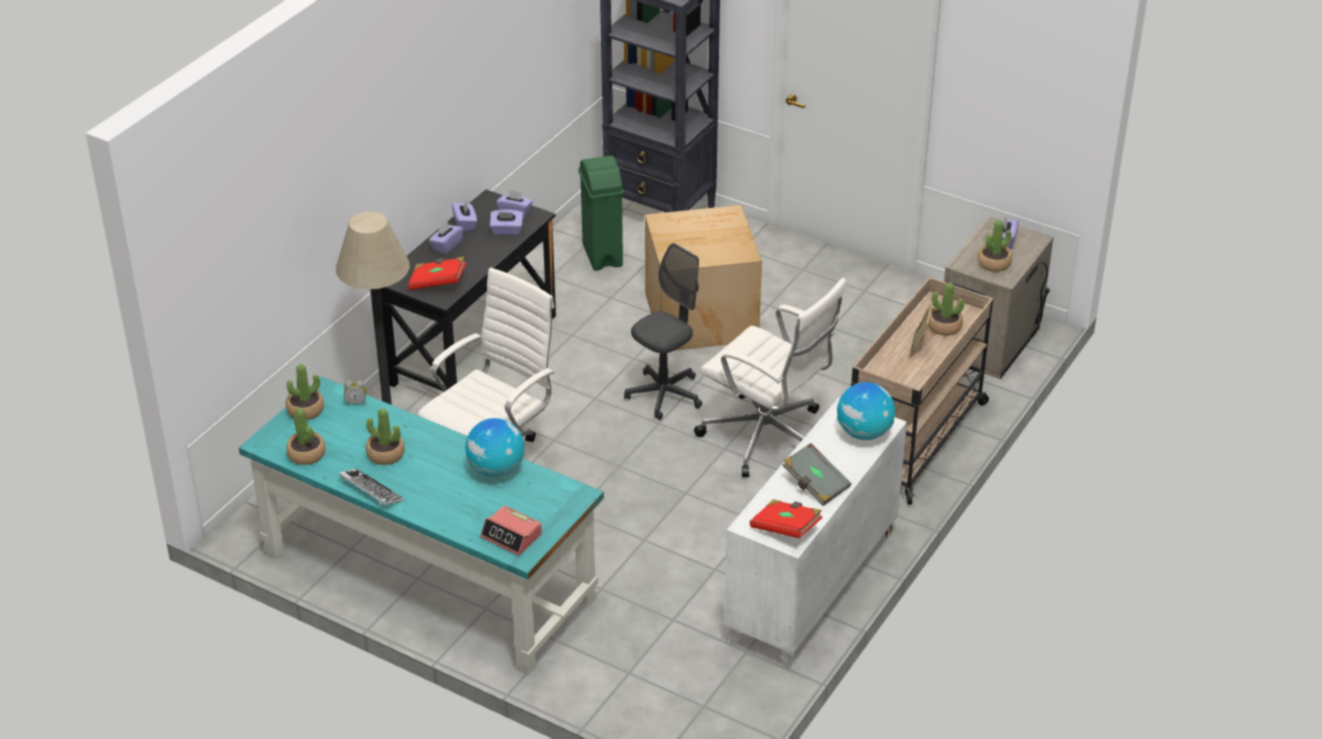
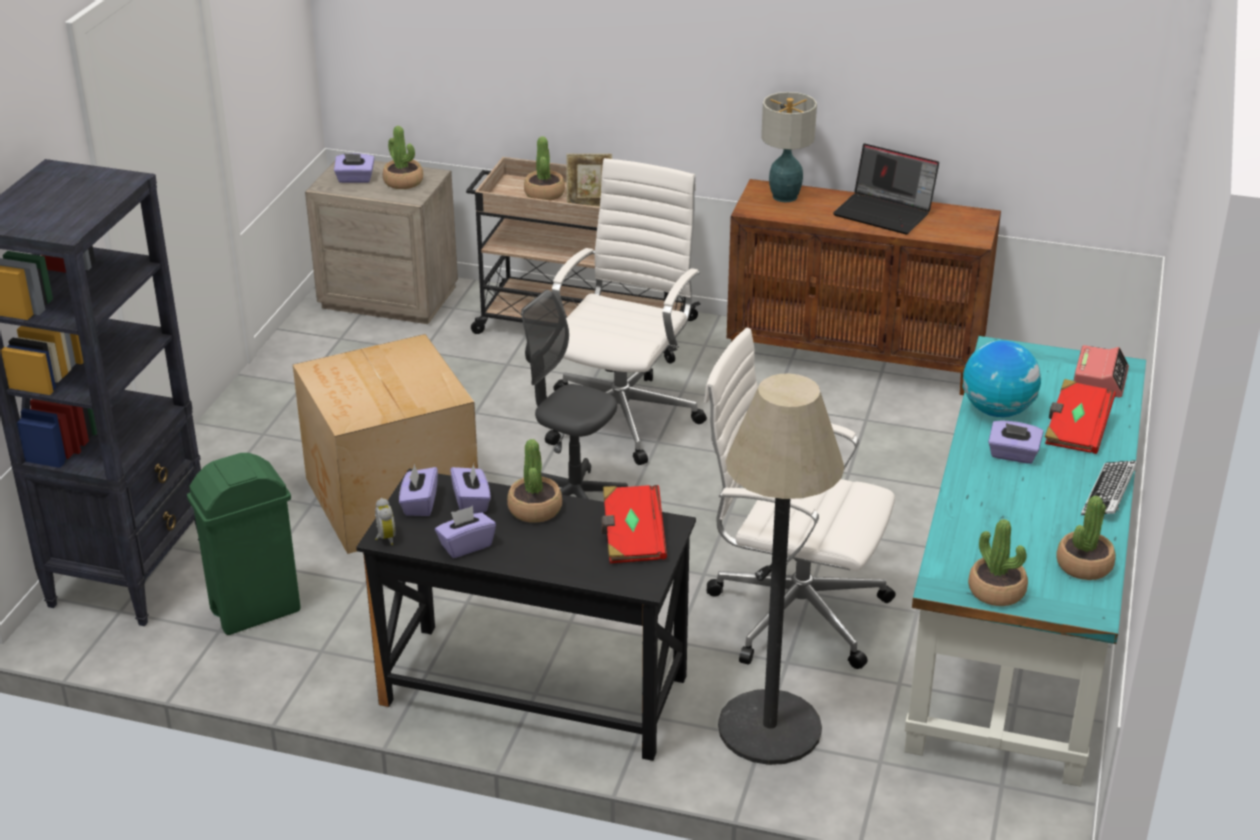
camera: 105 degrees left, 5 degrees down
(356, 402) = (949, 549): alarm clock -> alarm clock (384, 538)
(385, 454) = (1033, 499): potted plant -> potted plant (535, 509)
(446, 246) = (532, 551): purple tissue box -> purple tissue box (1013, 455)
(786, 528) = (963, 220): red book -> red book (1075, 431)
(813, 589) = (856, 359): white cabinet -> brown cabinet
(815, 485) = (885, 212): grey book -> laptop
(864, 433) = (784, 196): globe -> table lamp

